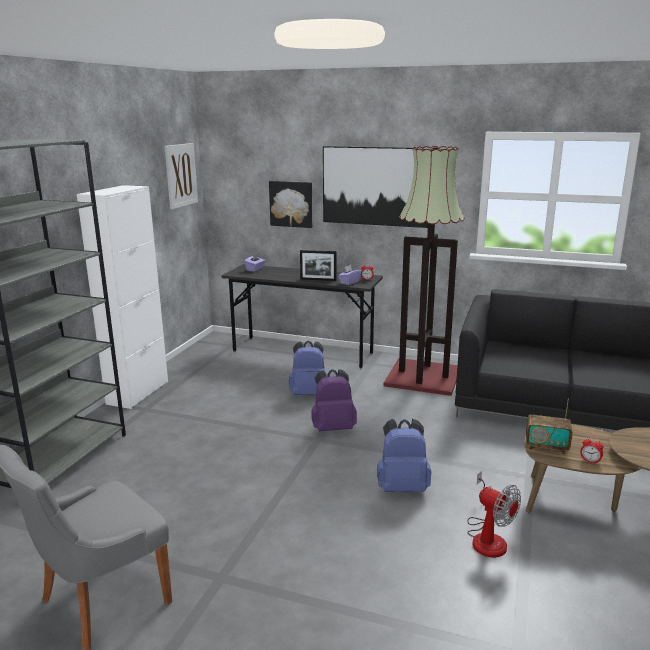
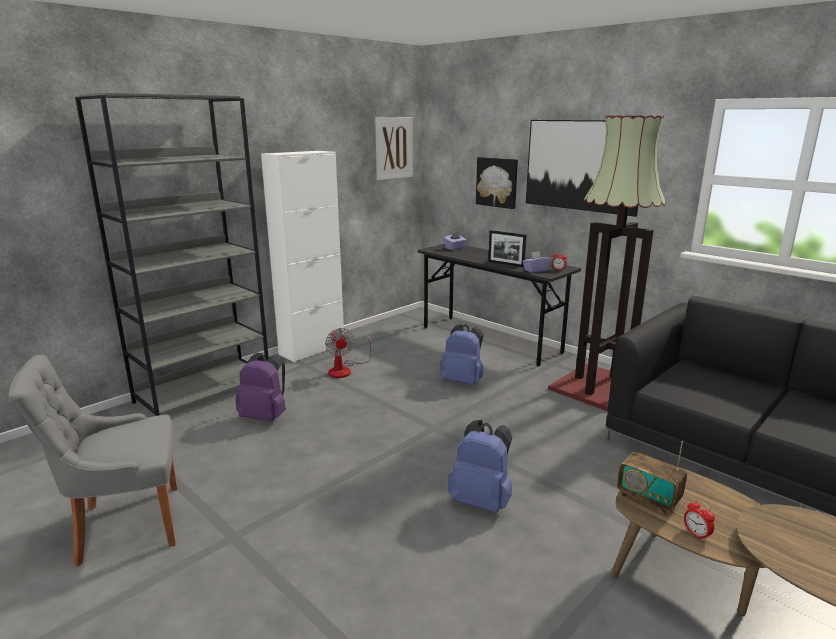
camera: 25 degrees right, 0 degrees up
(333, 427) = (459, 420): purple backpack -> purple backpack (265, 416)
(487, 537) = (536, 589): fan -> fan (345, 370)

